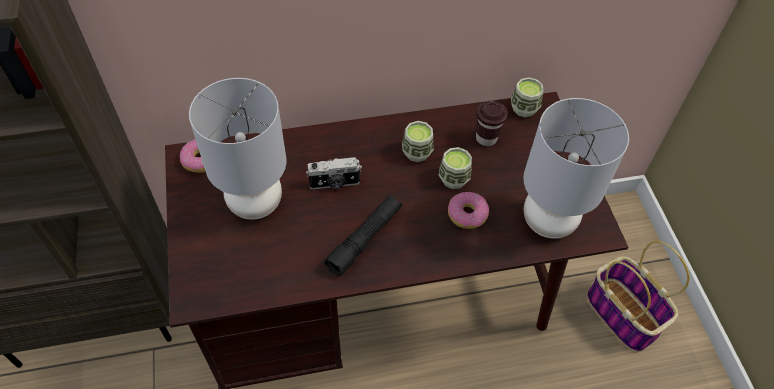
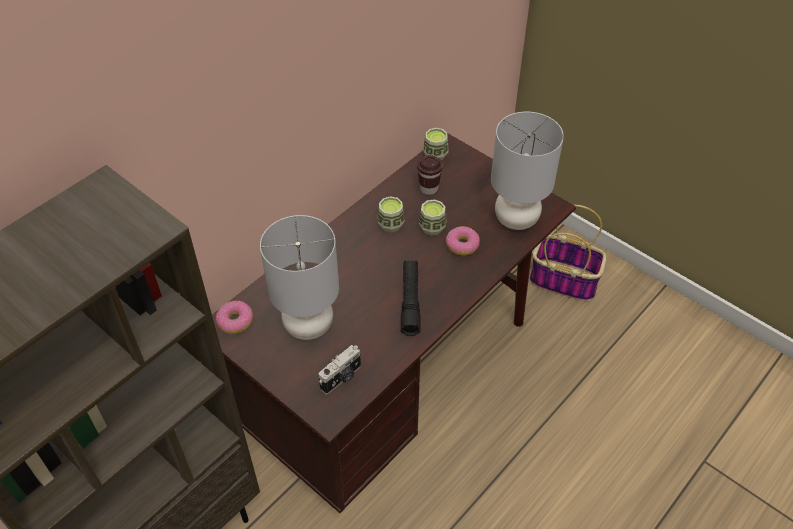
camera: 35 degrees left, 5 degrees down
(334, 184) = (353, 278): camera -> camera (342, 378)

